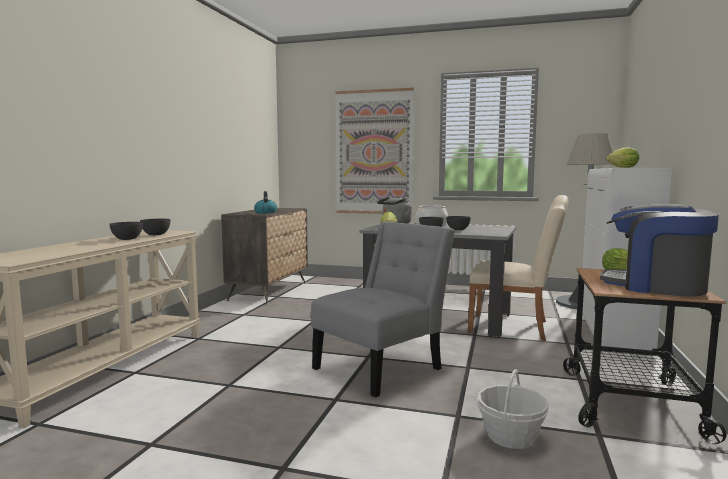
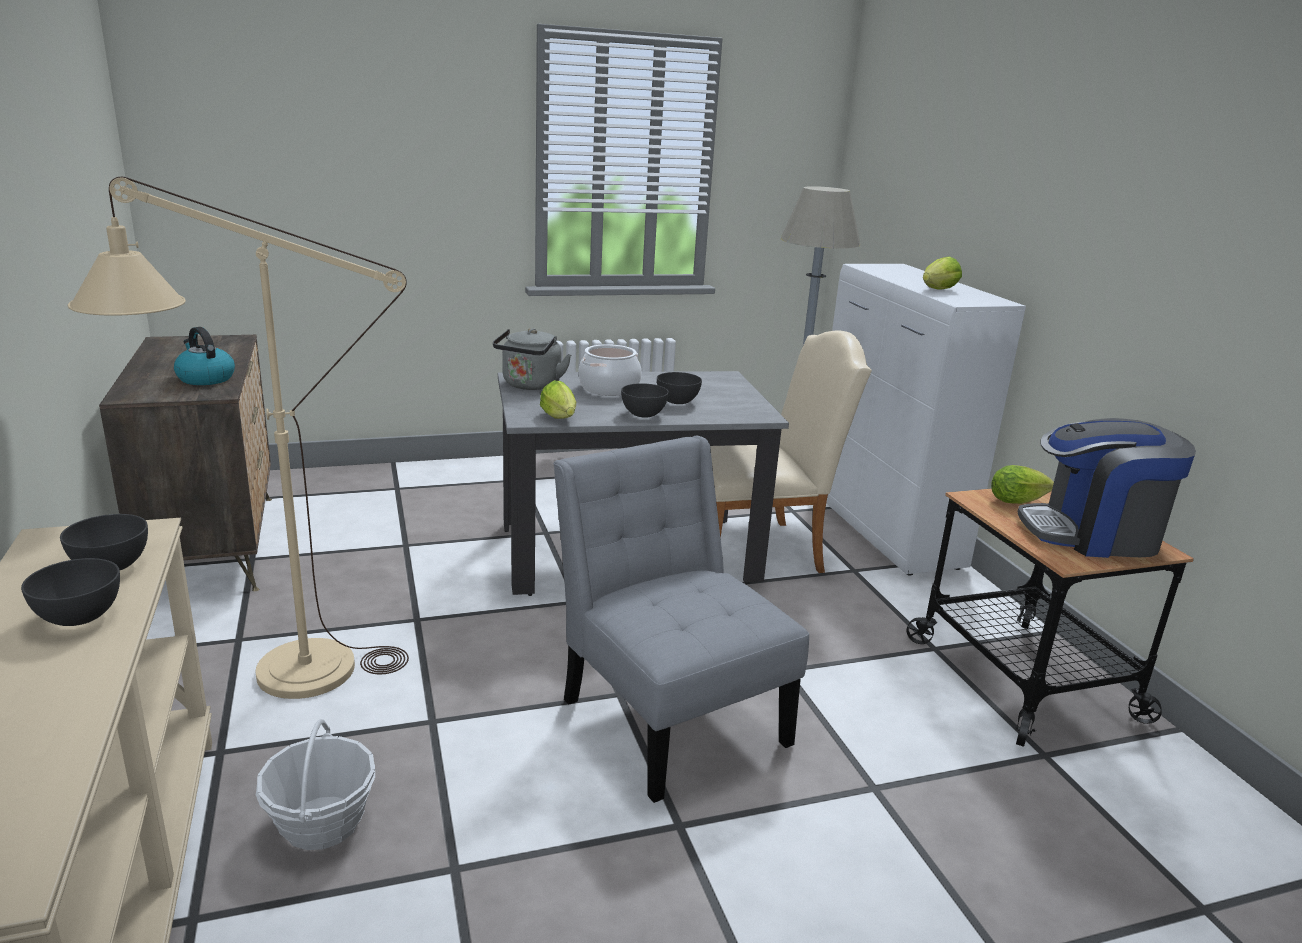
camera: 35 degrees left, 15 degrees up
(243, 324) = (276, 674): none -> beige floor lamp
(374, 152) = (391, 193): picture -> none
(382, 367) = (669, 714): grey chair -> grey chair turned 45 degrees counterclockwise
(510, 436) = (968, 802): basket -> basket (322, 823)

